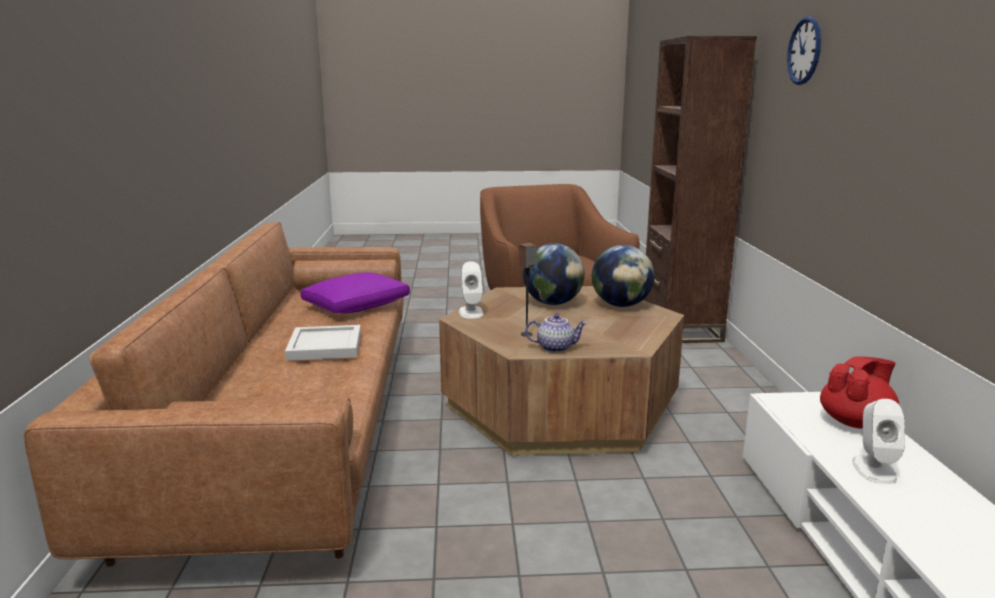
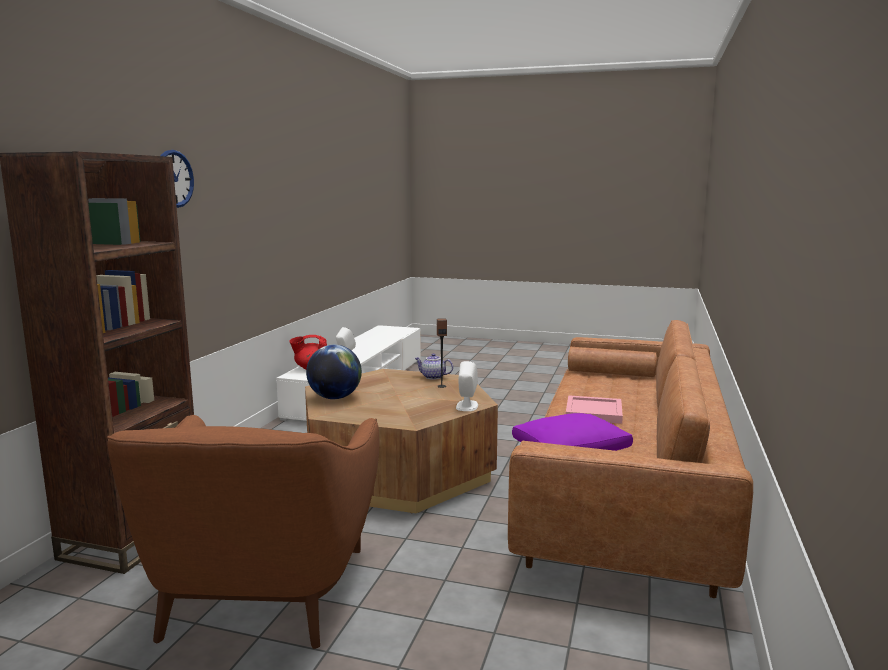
camera: 160 degrees left, 5 degrees down
(326, 346) = (593, 412): white tray -> pink tray
(552, 303) = (387, 406): globe -> none

